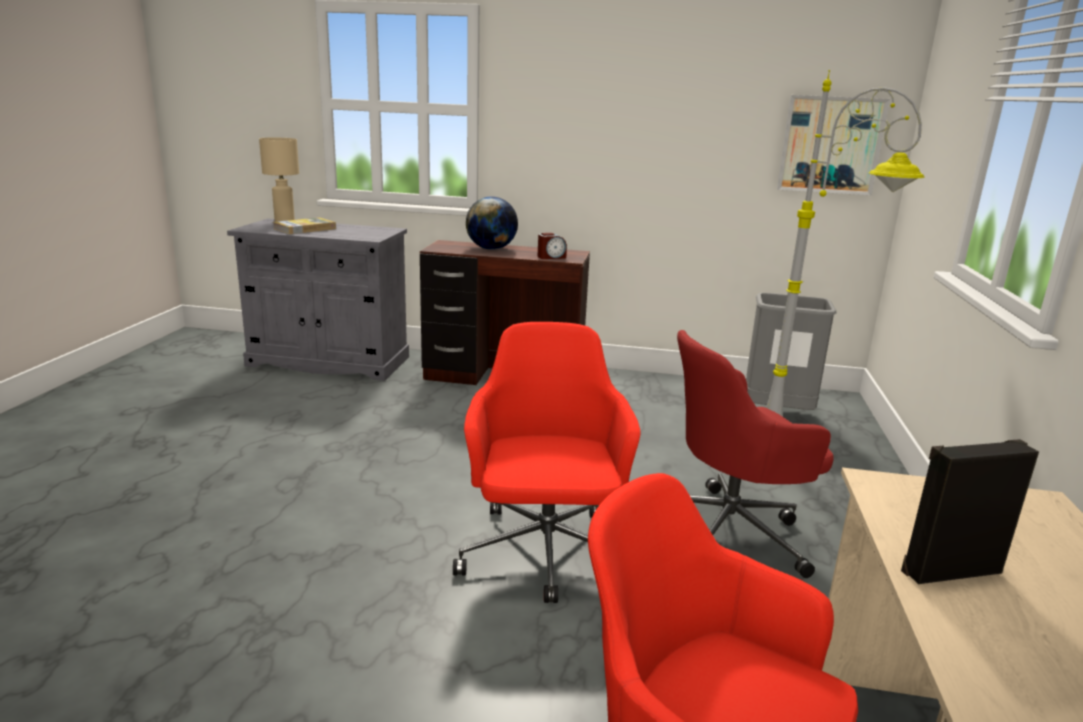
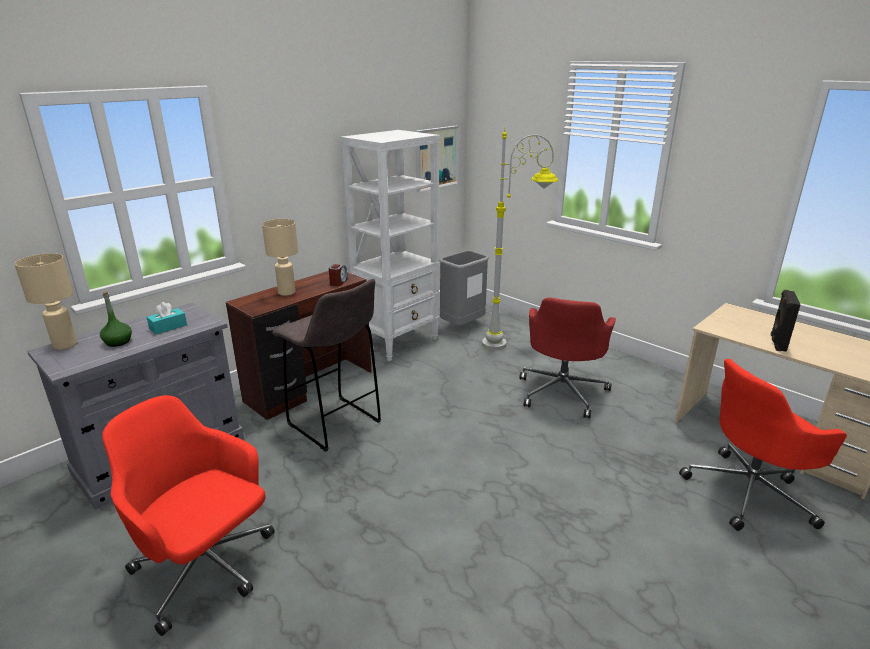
camera: 55 degrees left, 5 degrees up
(305, 229) = (118, 342): book -> green bottle
(348, 232) = (168, 327): none -> turquoise tissue box
(453, 410) = (336, 424): none -> grey stool
(491, 249) = (287, 292): globe -> beige table lamp
(544, 554) = (543, 454): red office chair -> red office chair (206, 569)
(664, 389) = (397, 341): none -> white bookcase

